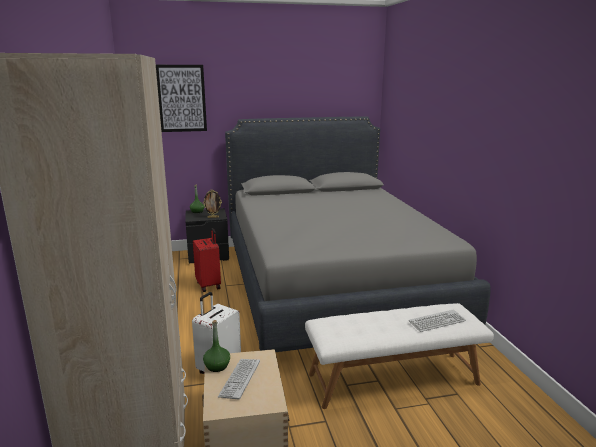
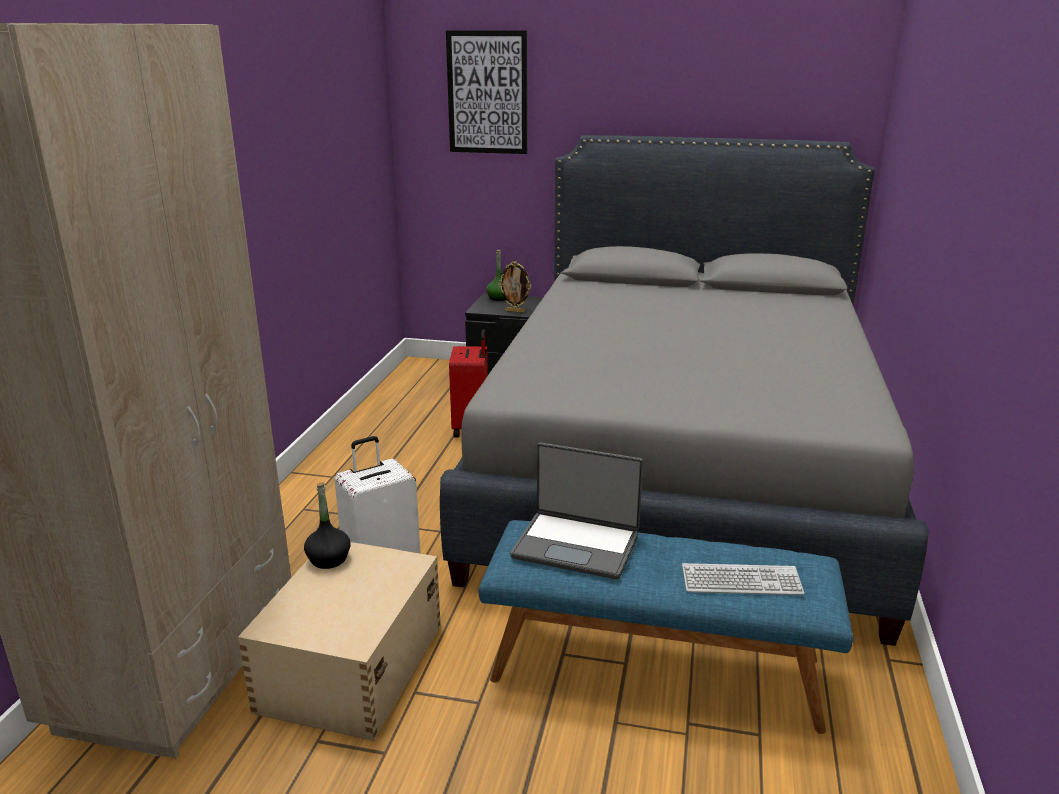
camera: 25 degrees right, 5 degrees up
(217, 366) = (328, 559): green bottle -> black bottle
(240, 379) = (342, 589): keyboard -> none
(353, 323) = (577, 545): none -> laptop
(393, 378) = (656, 668): white bench -> blue bench

